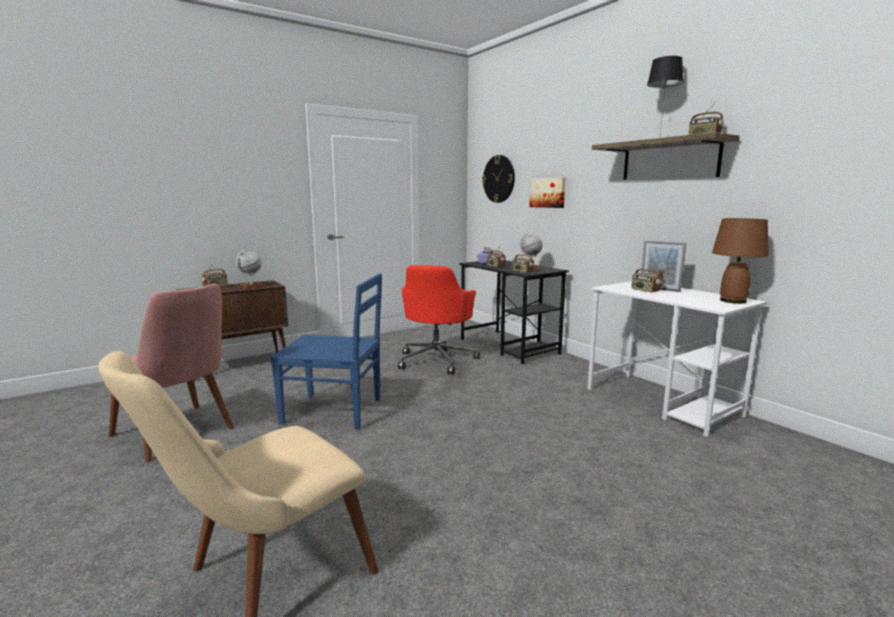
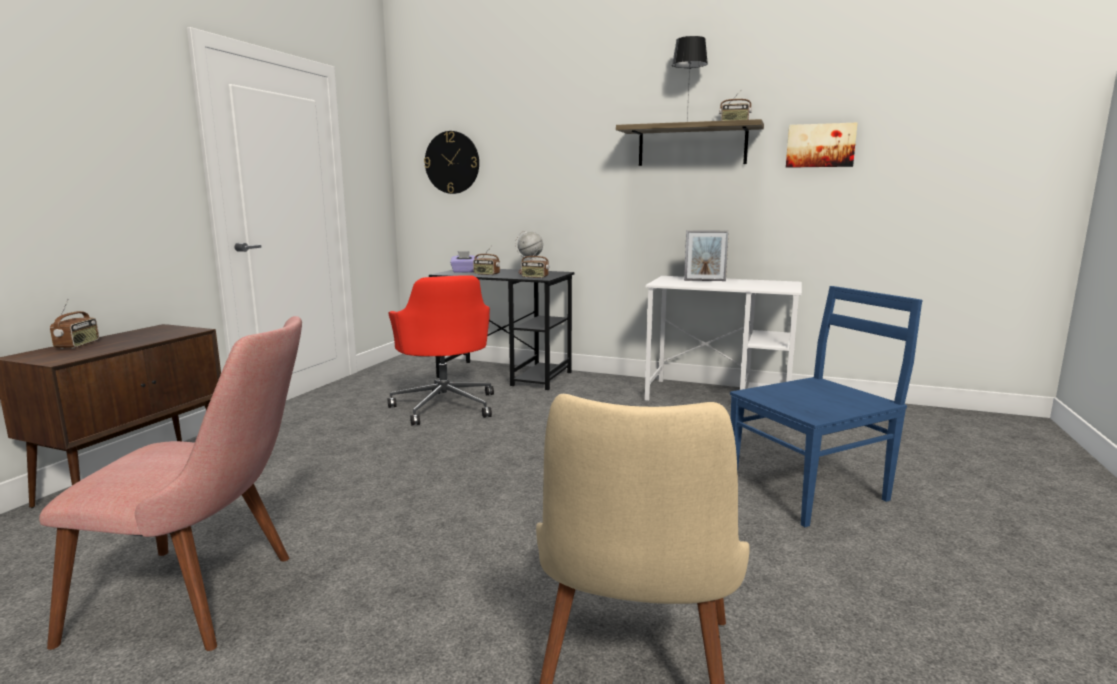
camera: 35 degrees left, 0 degrees up
(251, 287) = (154, 336): globe -> none
(335, 411) = (409, 493): blue chair -> blue chair (810, 490)
(548, 192) = (534, 180): picture -> picture (820, 145)
(645, 290) = (698, 283): radio -> none
(733, 301) = (781, 283): brown table lamp -> none

